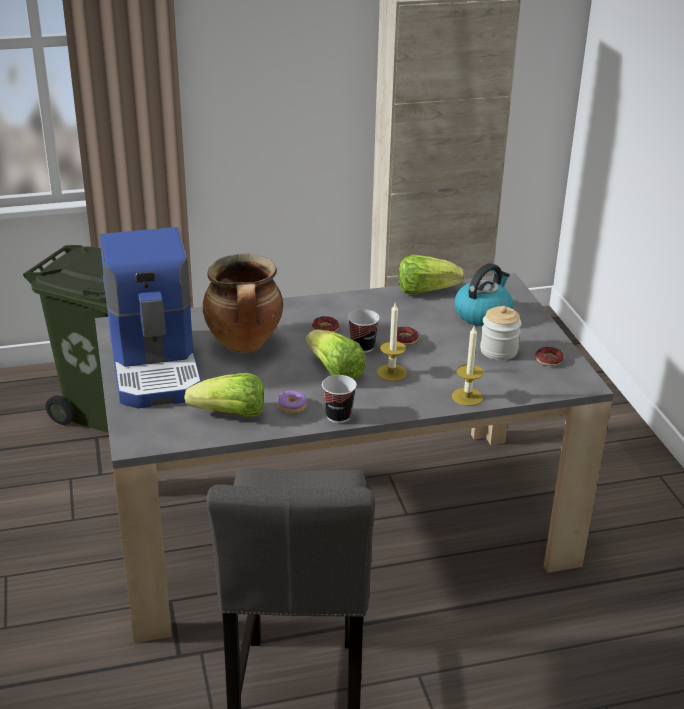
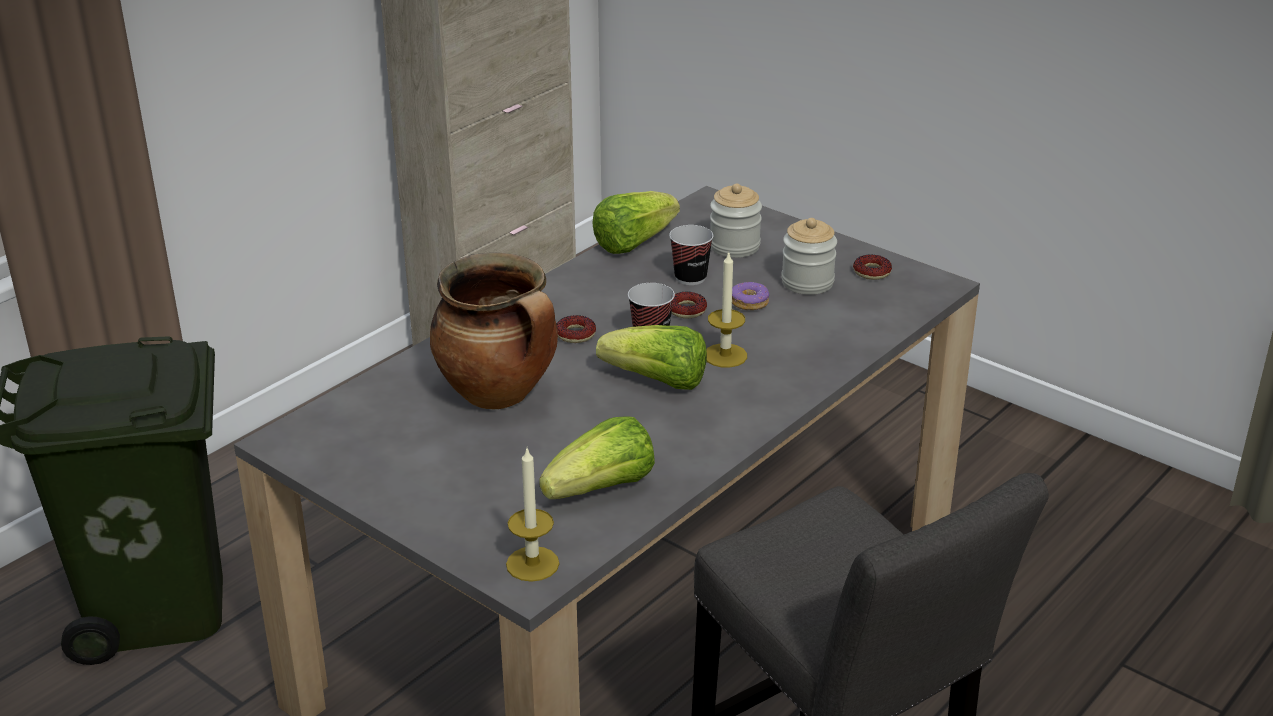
camera: 35 degrees left, 0 degrees up
(157, 366) = (419, 471): coffee machine -> none
(292, 406) = (665, 446): donut -> donut (749, 302)
(338, 416) = (734, 433): cup -> cup (690, 278)
(467, 397) = (844, 349): candle -> candle (532, 564)
(483, 314) = (734, 246): kettle -> jar

